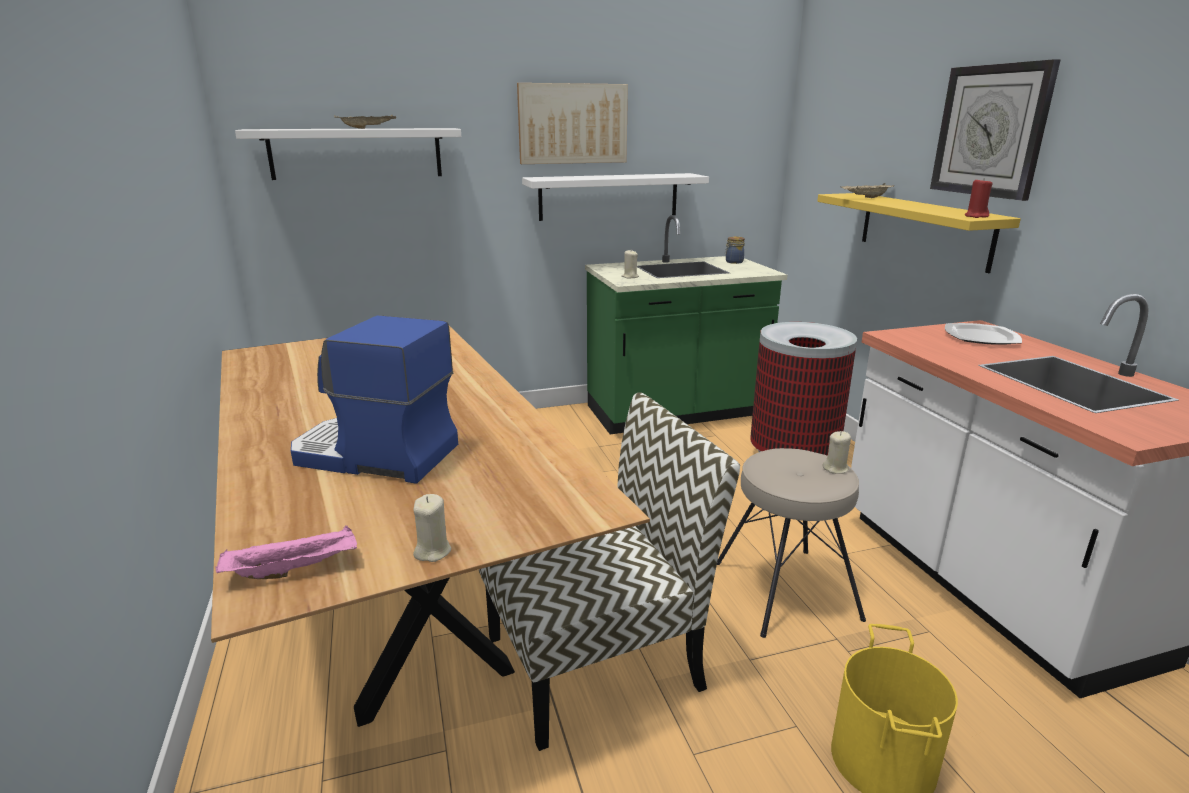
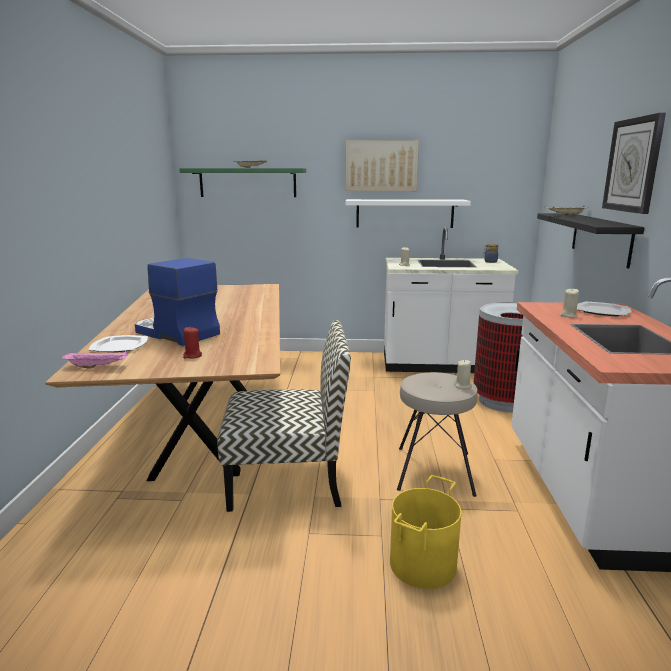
camera: 20 degrees right, 5 degrees down
(290, 506) = (119, 346): none -> plate
(356, 153) = (247, 182): white shelf -> green shelf
(432, 551) = (161, 369): beige candle -> beige candle (568, 315)
(676, 413) = (440, 365): green counter -> white counter
(924, 229) = (600, 238): yellow shelf -> black shelf
(976, 216) = (610, 225): red candle -> red candle (192, 356)

